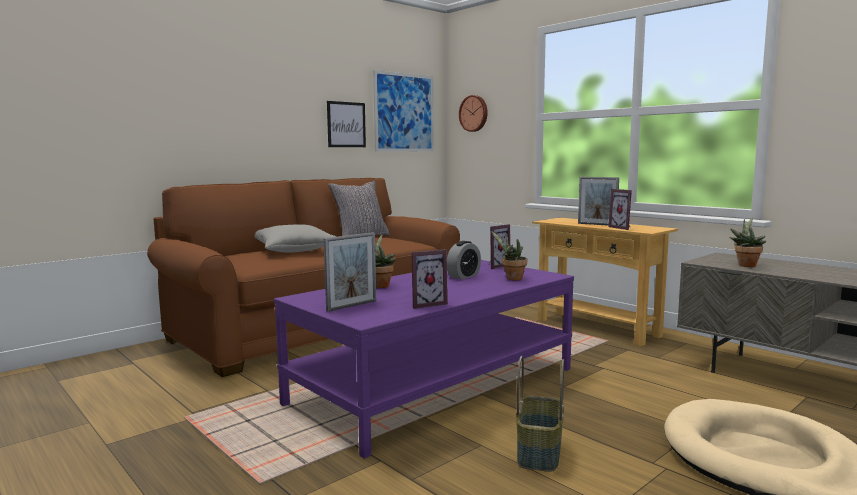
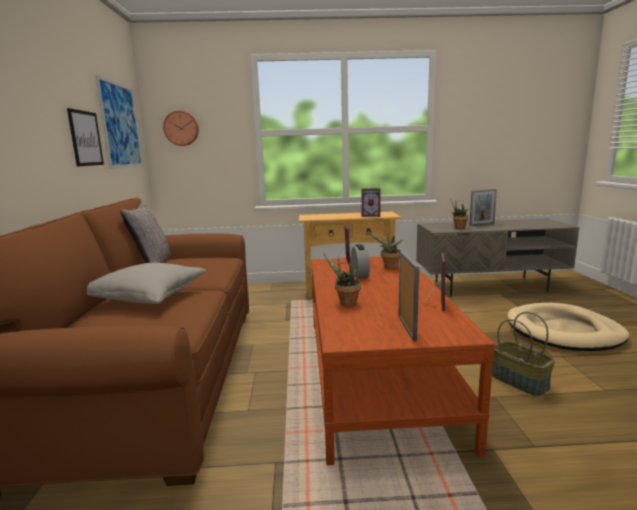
camera: 50 degrees left, 5 degrees up
(436, 385) = (375, 373): purple coffee table -> brown coffee table
(597, 224) = (347, 216): picture frame -> picture frame (481, 224)

